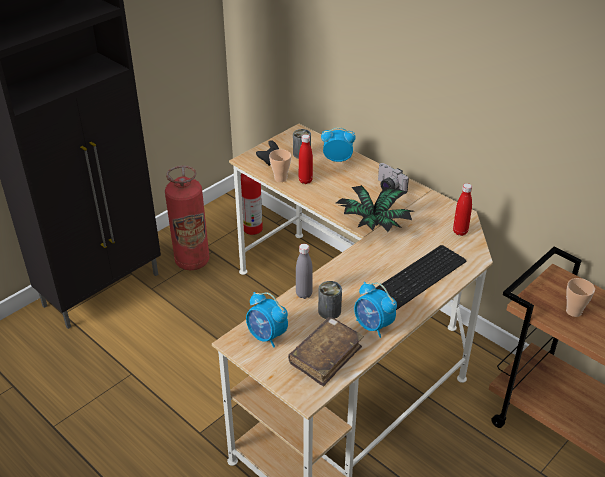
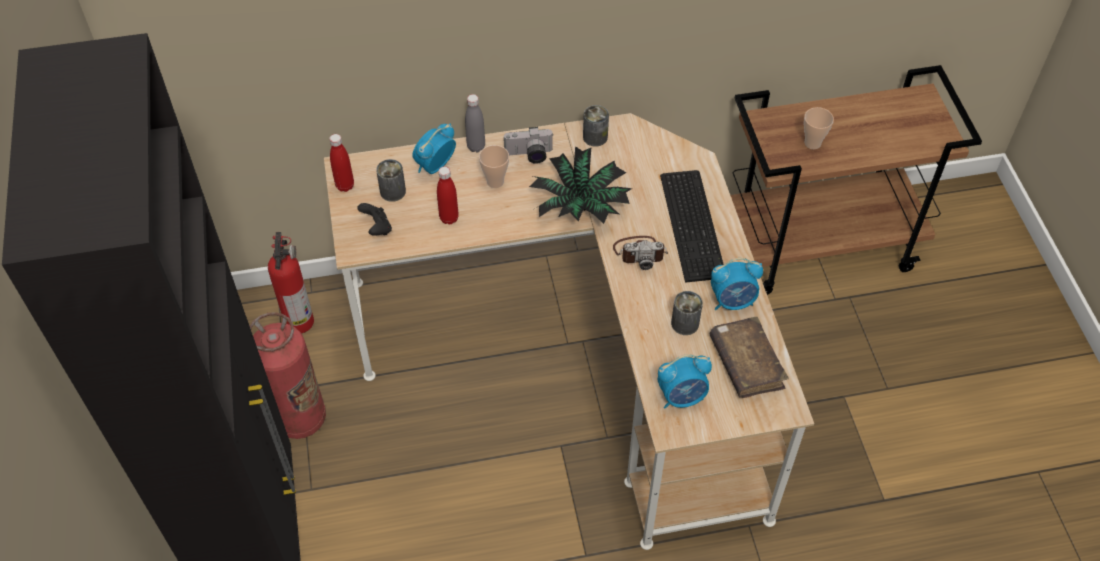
camera: 55 degrees left, 15 degrees up
(280, 178) = (423, 238): cup -> cup (495, 181)
(304, 294) = (643, 330): grey bottle -> grey bottle (476, 147)
(366, 265) = (640, 252): none -> camera
(436, 206) = (595, 137): none -> can
(460, 232) = (651, 146): red bottle -> red bottle (345, 186)

